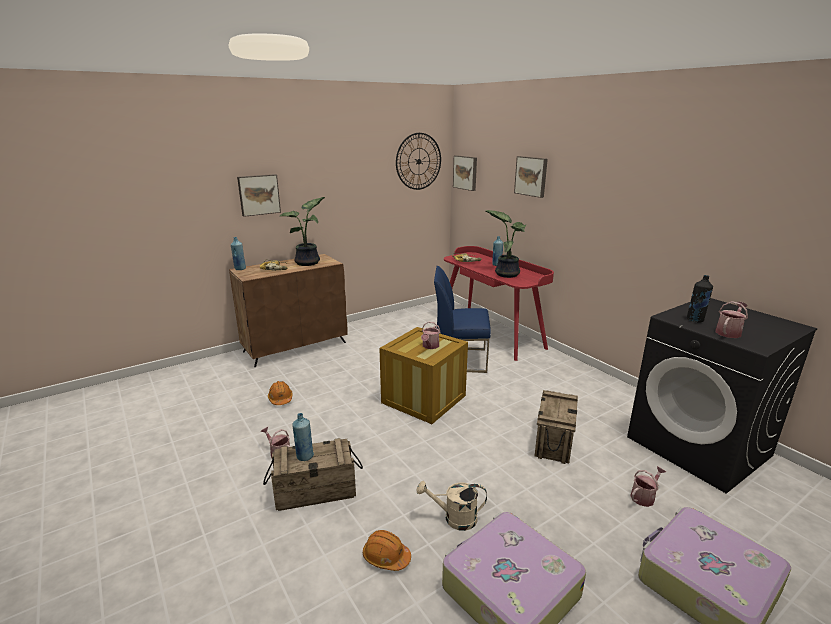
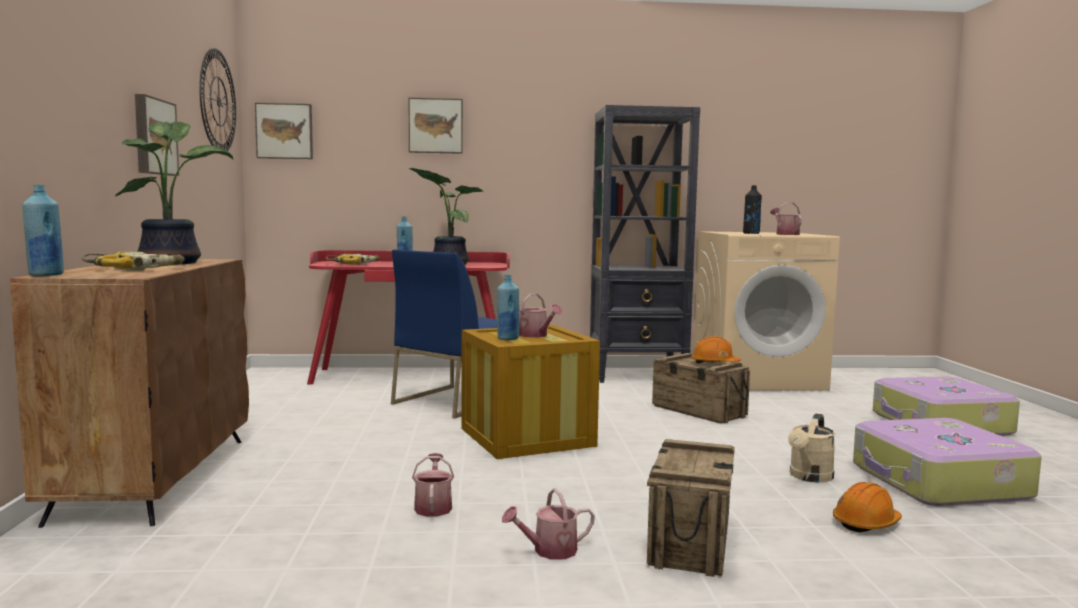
camera: 60 degrees left, 15 degrees down
(258, 194) = (47, 92): picture -> picture (153, 136)
(280, 399) = (351, 521): orange hard hat -> orange hard hat (714, 363)
(304, 456) = (692, 465): blue bottle -> blue bottle (507, 338)
(612, 393) = (638, 375): none -> black bookcase
(644, 496) = (818, 409): watering can -> watering can (433, 506)
(699, 446) = (758, 378): black washing machine -> beige washing machine

